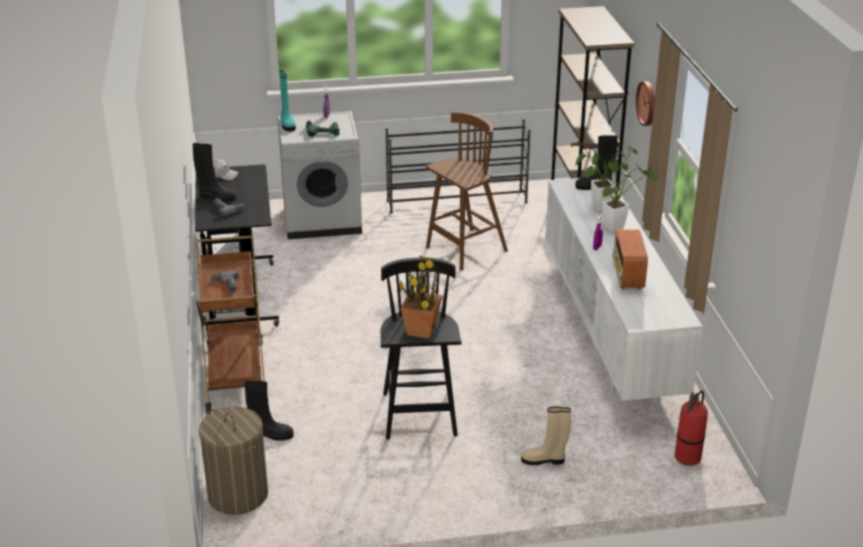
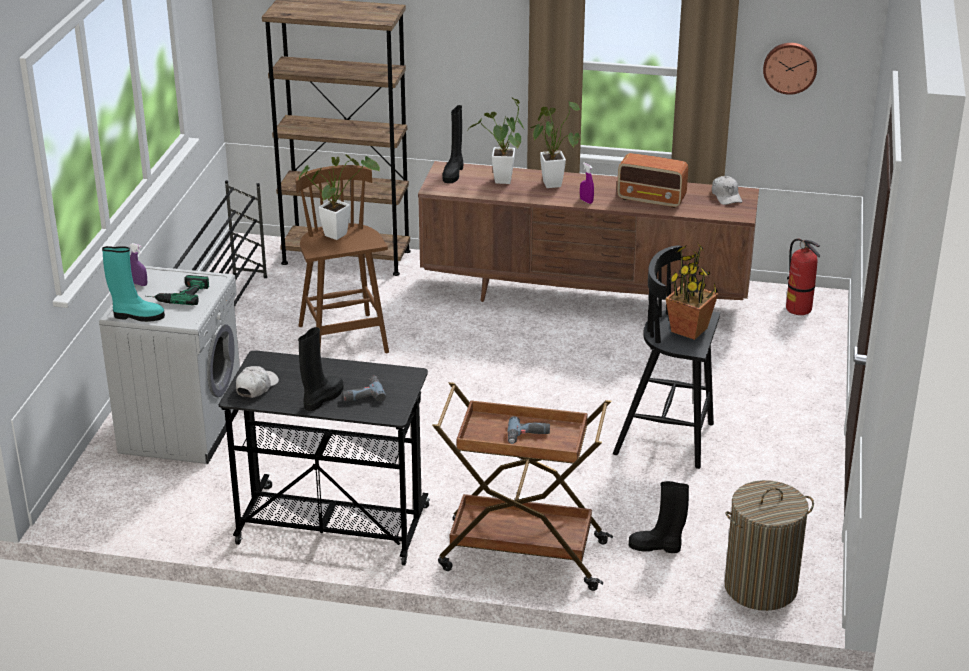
camera: 70 degrees left, 0 degrees up
(271, 434) = (656, 546): black boot -> black boot turned 105 degrees counterclockwise
(471, 168) = (339, 233): none -> potted plant
(544, 460) = (773, 382): beige boot -> none
(610, 338) = (586, 297): white cabinet -> brown cabinet
(648, 103) = (465, 56): wall clock -> wall clock (790, 67)
(668, 311) = (726, 196): none -> white cap

